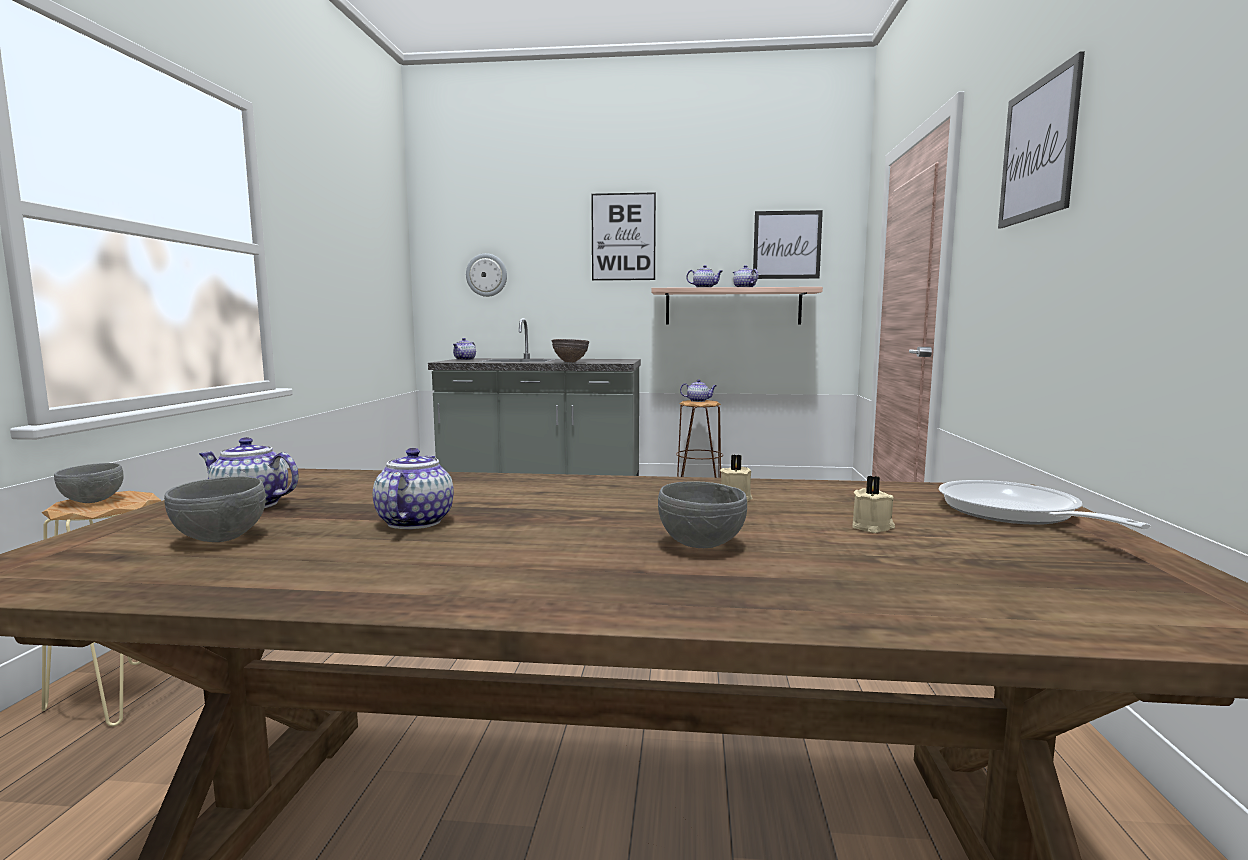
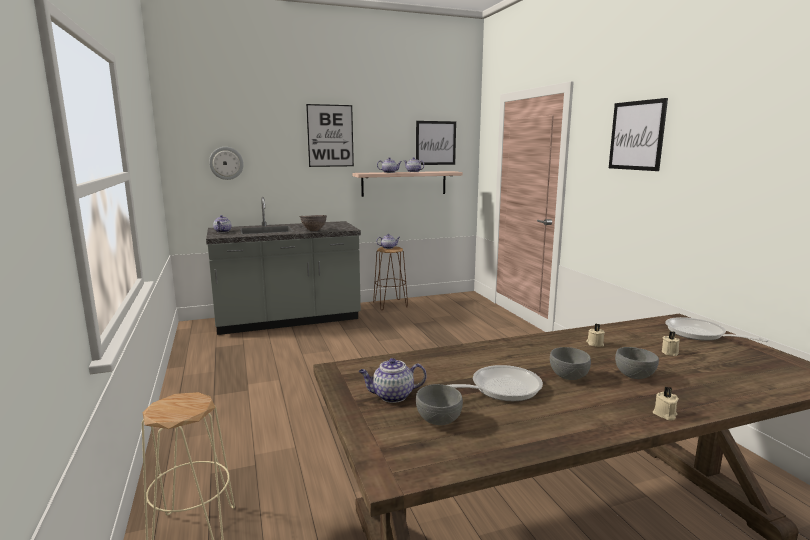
camera: 25 degrees left, 5 degrees up
(94, 501) = (173, 407): grey bowl -> grey bowl (568, 377)
(414, 521) = (499, 388): teapot -> frying pan
(616, 605) = (665, 414): none -> beige candle

